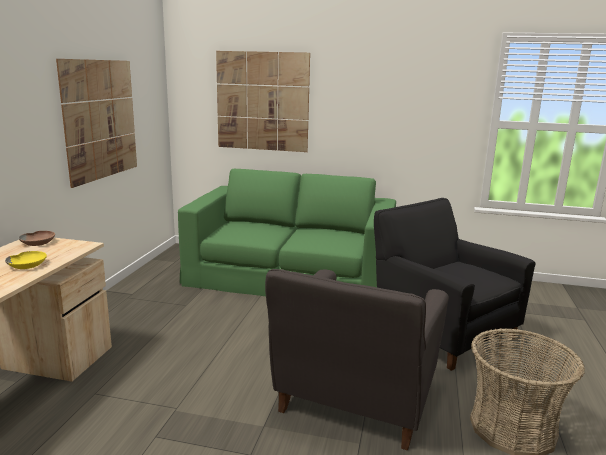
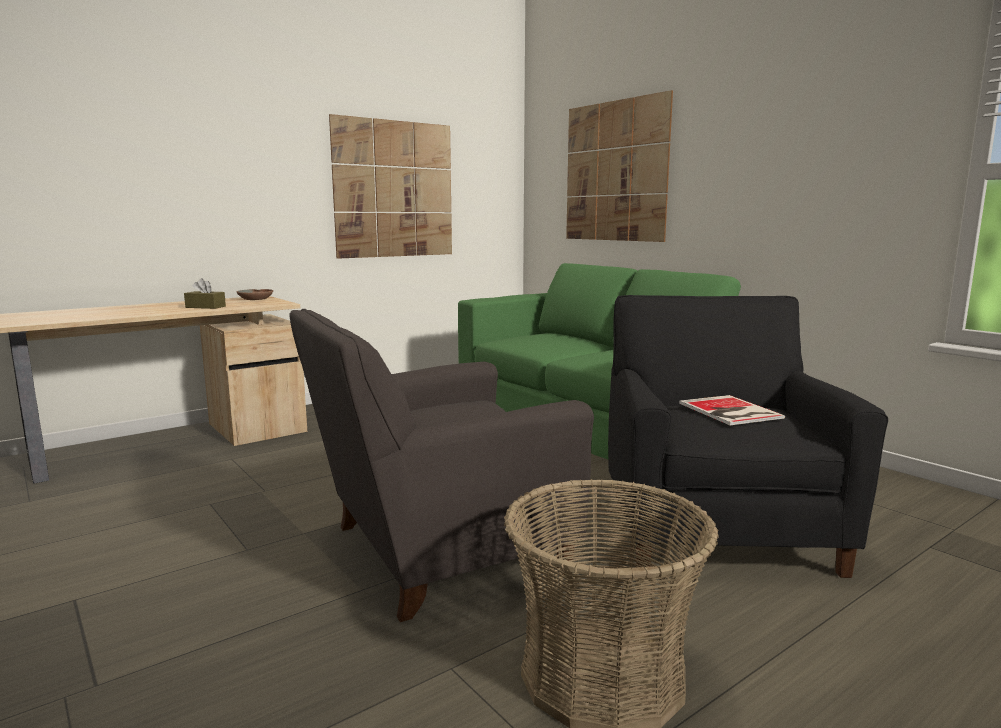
camera: 40 degrees right, 5 degrees down
(28, 265) = (205, 307): yellow bowl -> brown tissue box
(461, 271) = (729, 411): none -> book

